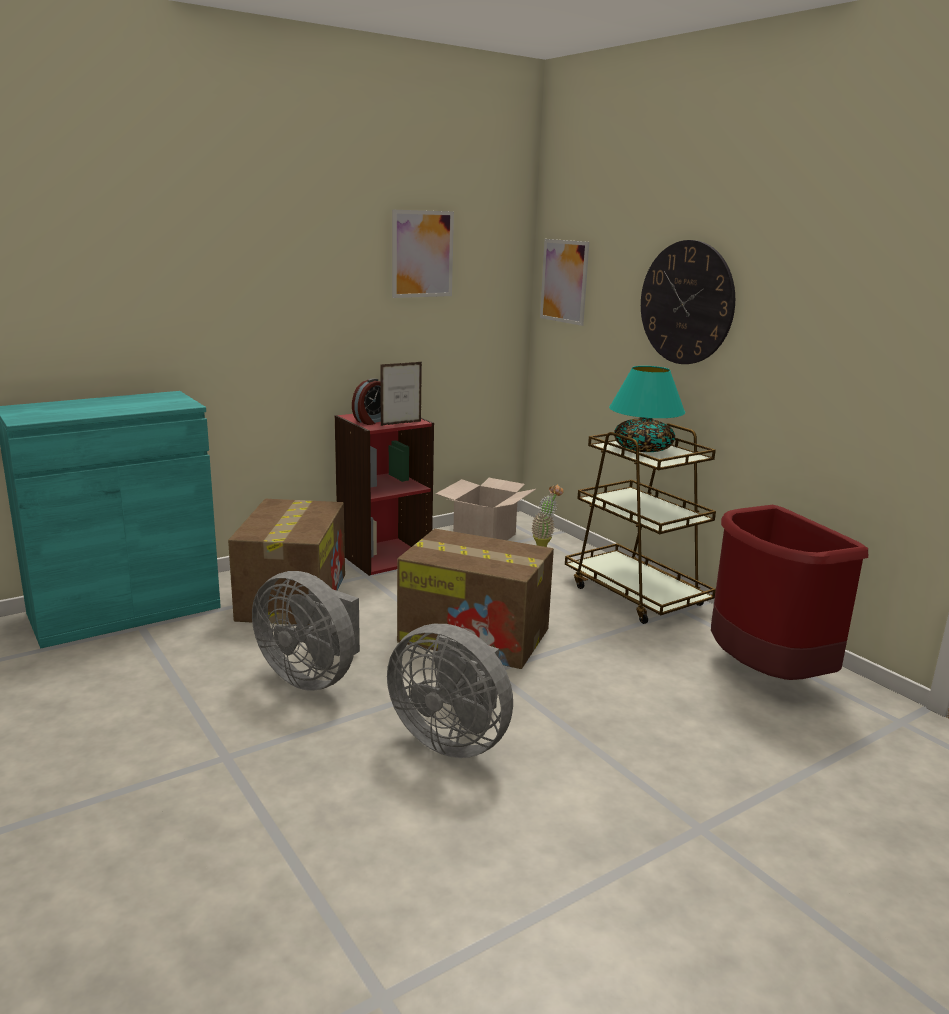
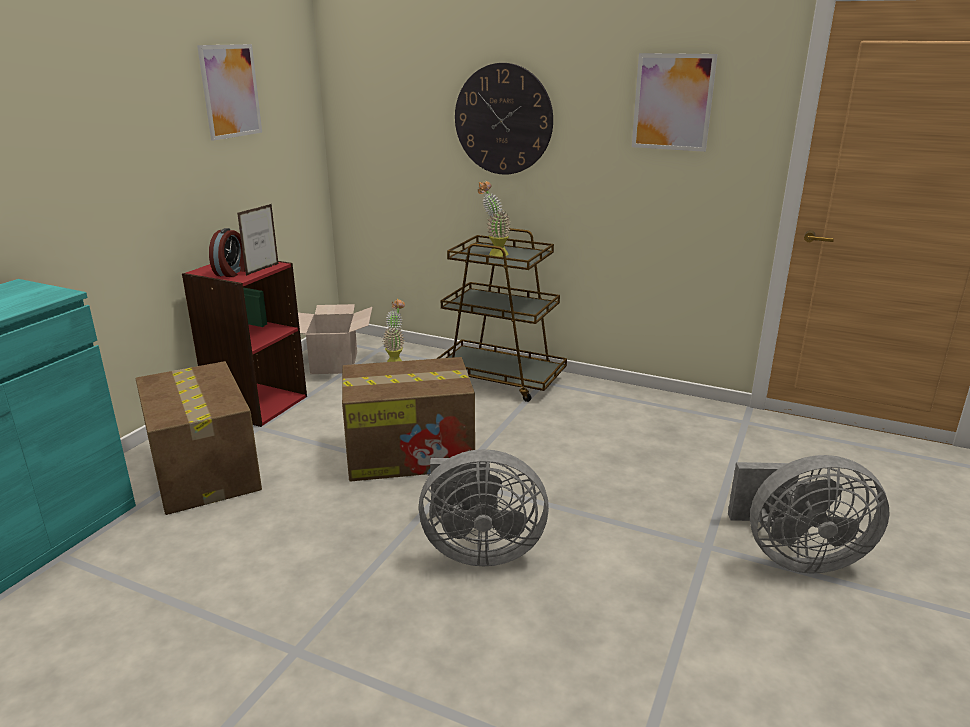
camera: 30 degrees left, 5 degrees up
(312, 676) = (302, 541): grey fan -> grey fan (795, 556)
(564, 281) = (362, 108): picture -> picture (672, 102)
(643, 449) = (493, 253): turquoise table lamp -> potted plant
(765, 673) = (640, 414): red trash can -> none

